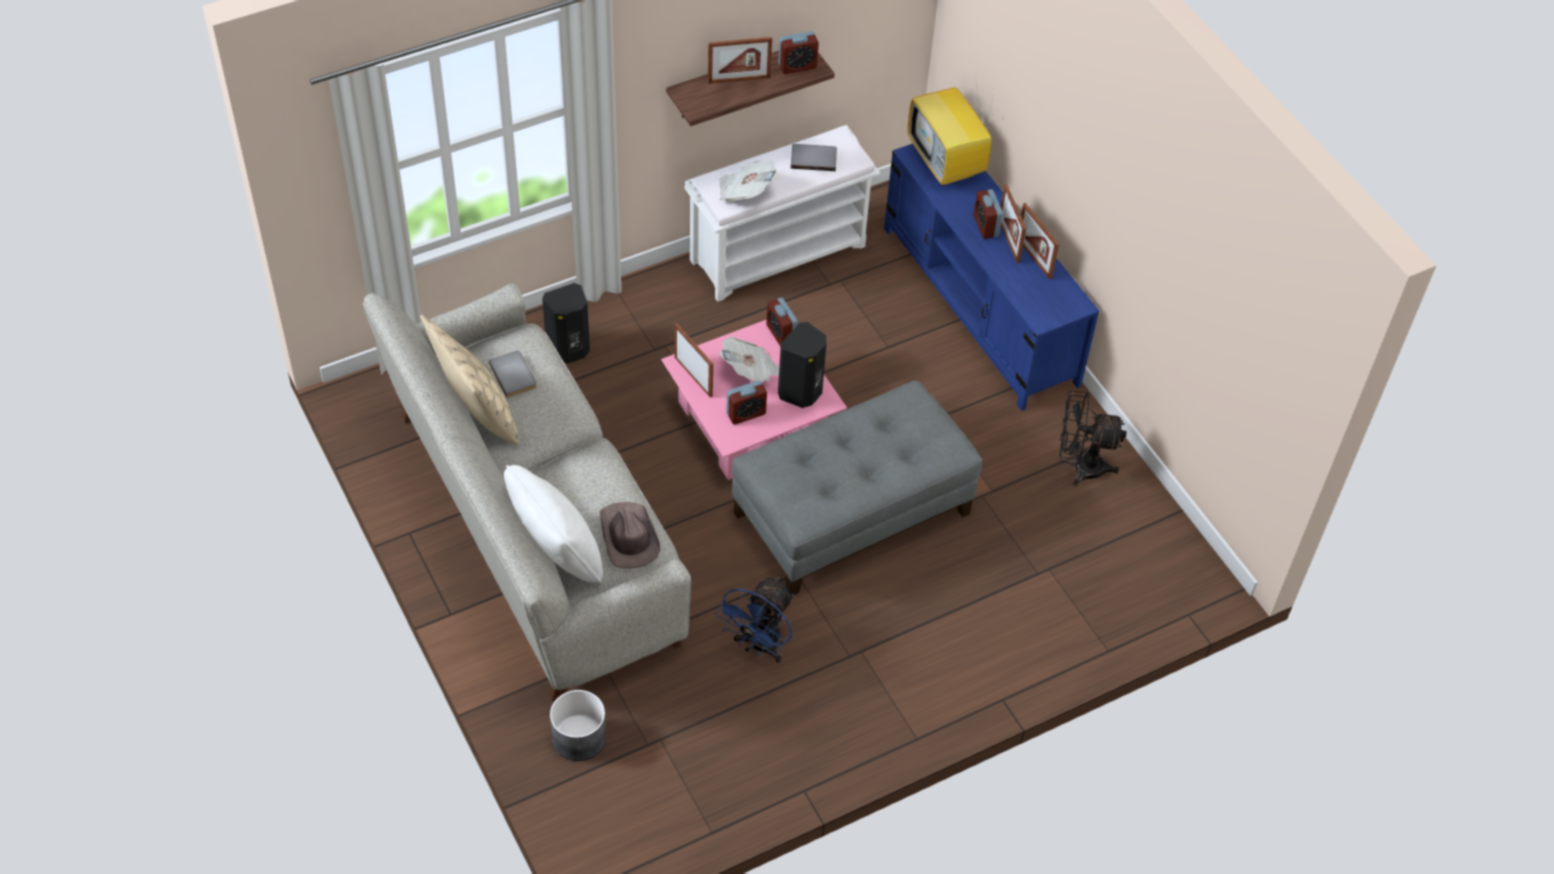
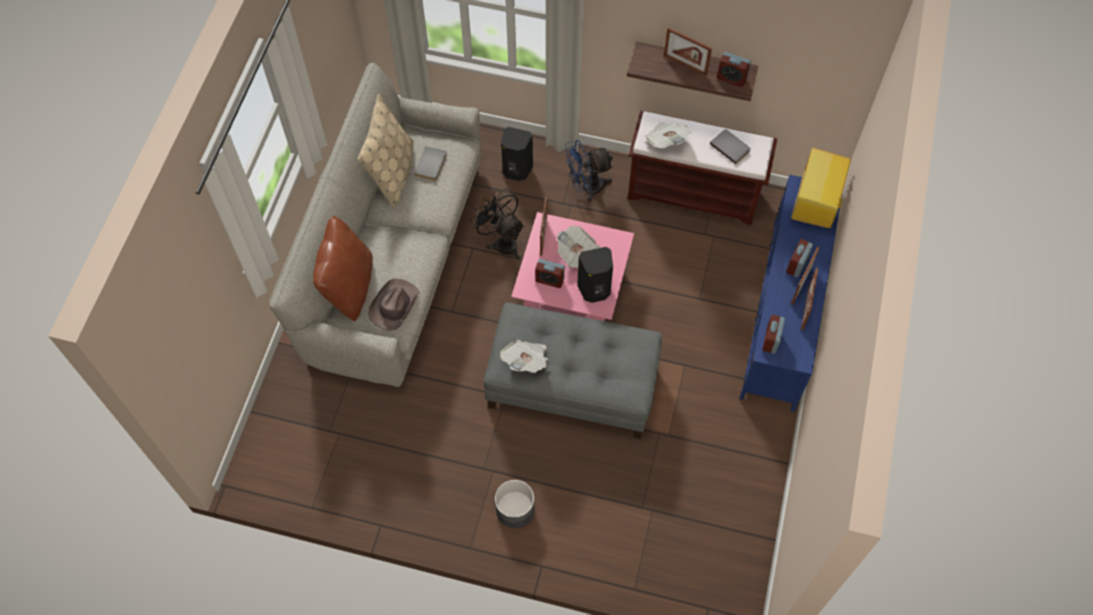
camera: 45 degrees right, 10 degrees up
(556, 555) = (349, 287): white pillow -> brown pillow
(579, 738) = (300, 398): grey planter -> grey planter (515, 509)
(759, 647) = (441, 423): blue fan -> blue fan (586, 187)
(779, 252) = (694, 193): white bench -> brown bench
(781, 334) = (620, 245): alarm clock -> alarm clock (771, 340)
(820, 493) = (526, 361): none -> newspaper
(1080, 466) = (739, 462): black fan -> black fan (502, 241)

